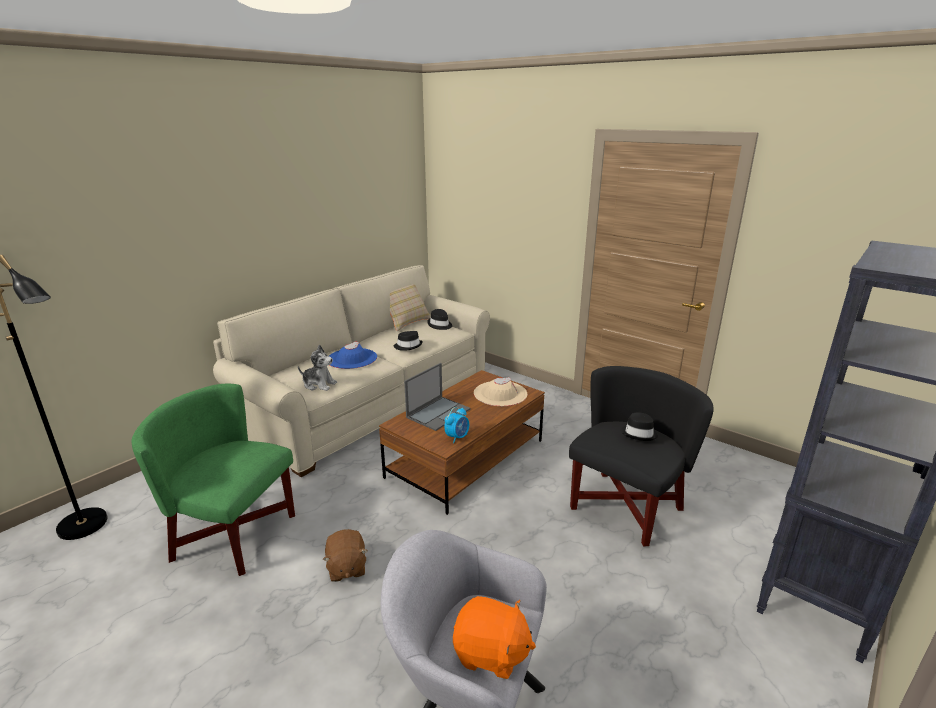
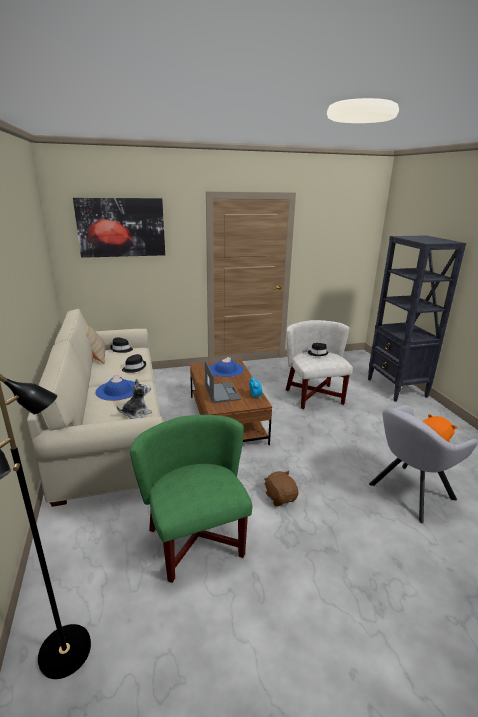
camera: 55 degrees left, 0 degrees up
(235, 535) = (197, 540): green armchair -> green armchair turned 105 degrees clockwise
(346, 568) = (280, 497): brown plush toy -> brown plush toy turned 135 degrees counterclockwise
(489, 175) = (121, 227): none -> picture
(500, 393) = (226, 369): beige hat -> blue hat
(625, 507) = (314, 396): black armchair -> white armchair

